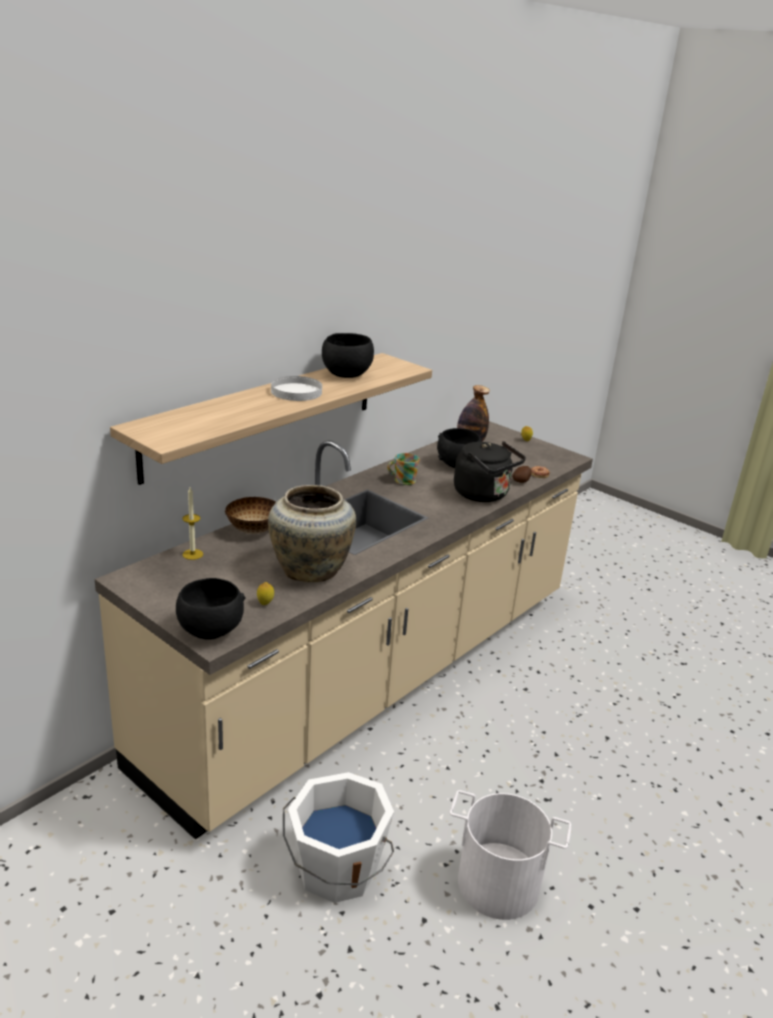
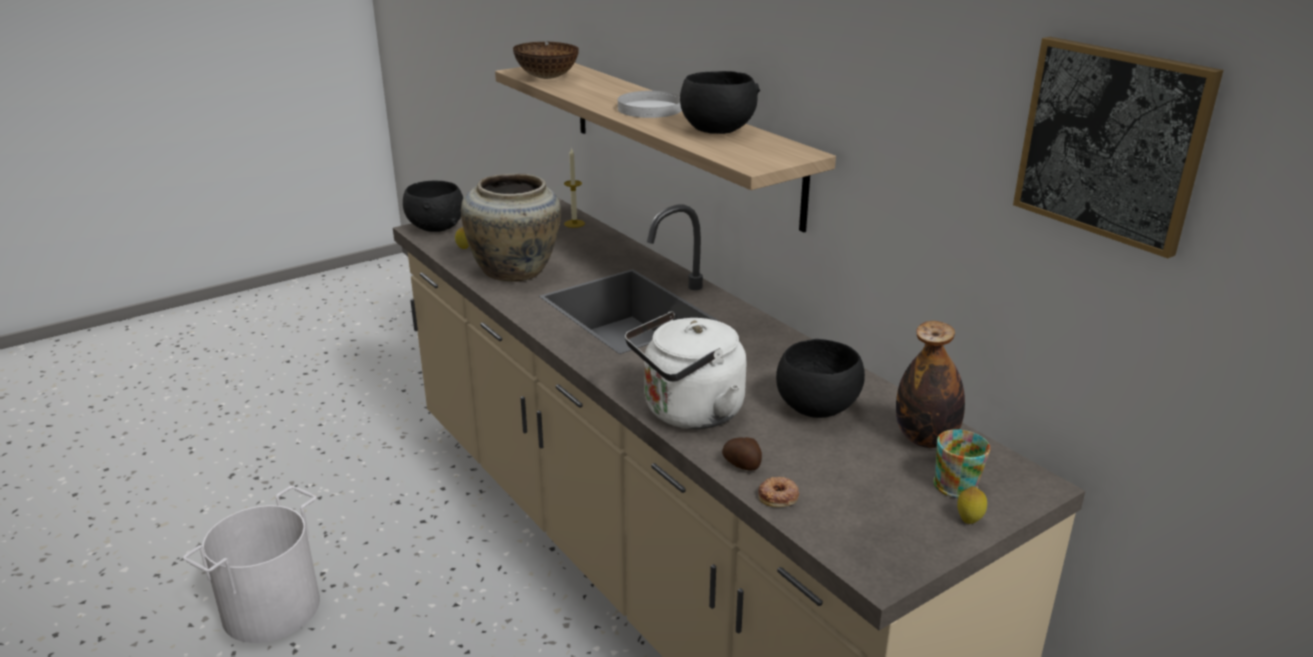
camera: 105 degrees right, 0 degrees up
(254, 530) = (617, 250): bowl -> bowl (548, 78)
(336, 870) = (365, 499): white bucket -> none
(401, 480) = (749, 348): mug -> mug (956, 482)
(484, 495) = (688, 413): black kettle -> white kettle
(485, 282) = (1111, 143): none -> picture

